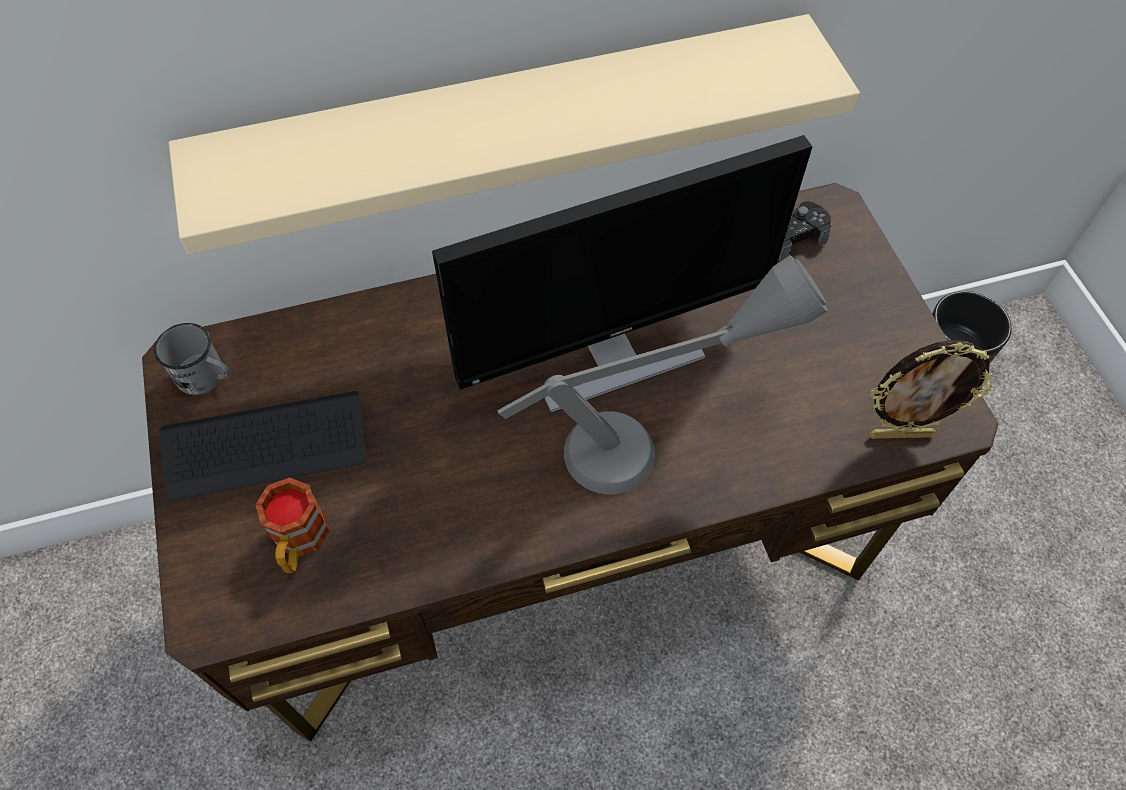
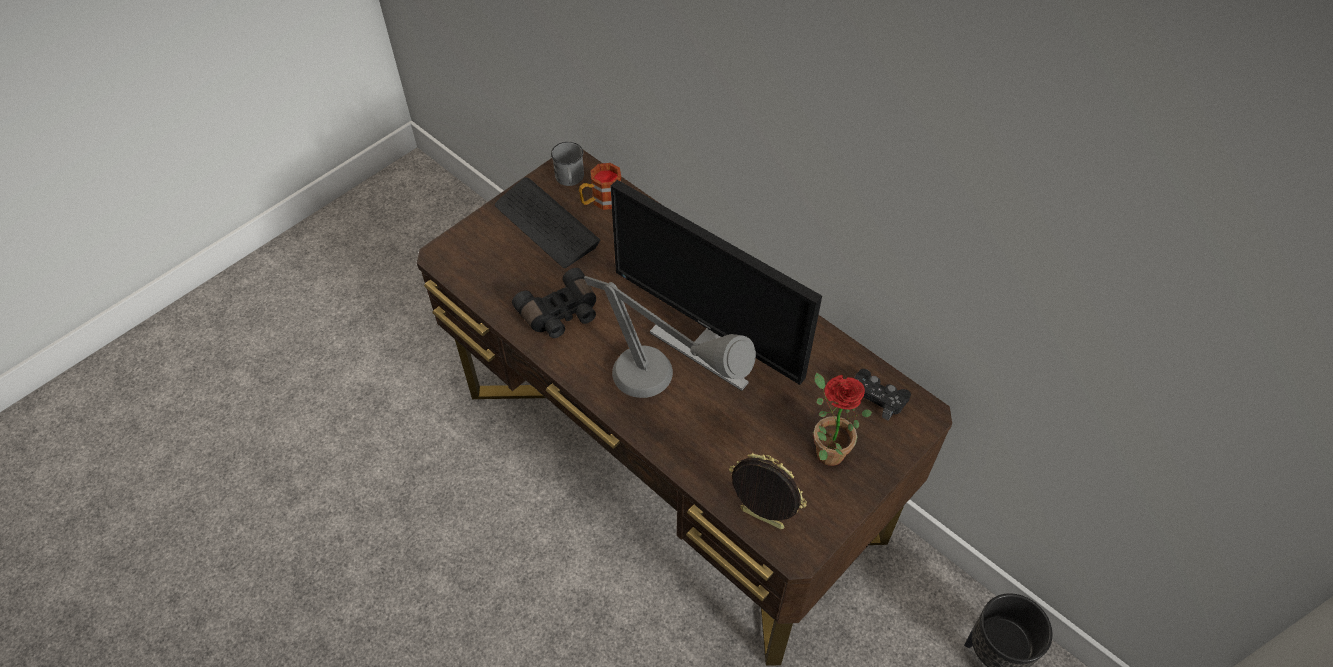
camera: 60 degrees right, 5 degrees down
(299, 542) = (503, 266): mug -> mug (601, 201)
(445, 505) = (561, 314): none -> black binoculars
(508, 128) = (765, 185): beige shelf -> none
(833, 319) = (825, 449): none -> potted plant
(900, 434) = (760, 520): picture frame -> picture frame turned 150 degrees clockwise

